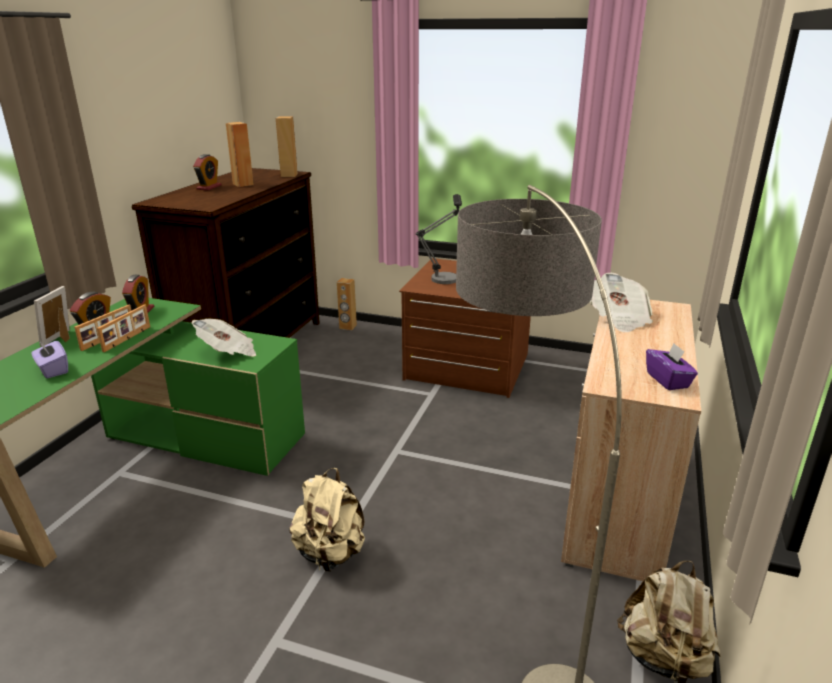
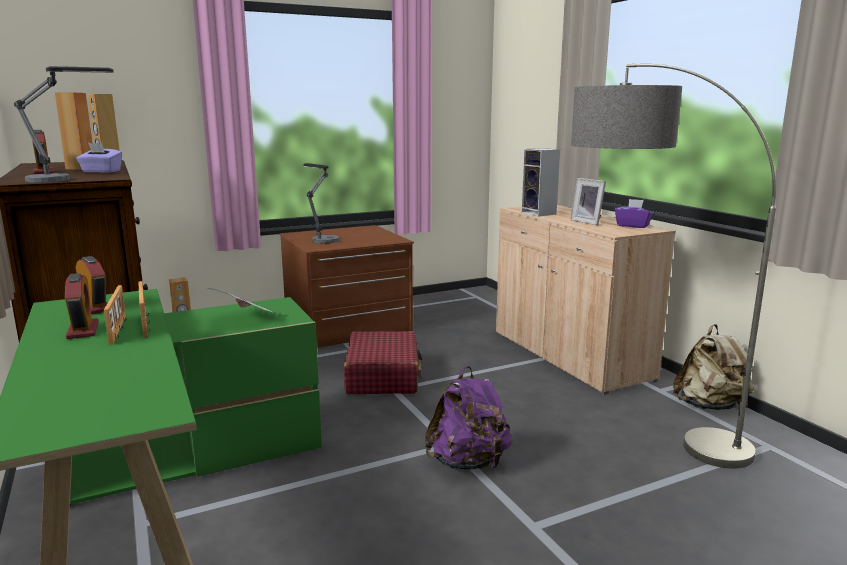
camera: 45 degrees left, 10 degrees down
(53, 370) = (122, 363): purple tissue box -> purple tissue box (101, 171)
(62, 338) = (47, 346): picture frame -> picture frame (588, 222)
(181, 203) = (62, 179): none -> table lamp
(330, 553) = (468, 463): beige backpack -> purple backpack
(410, 433) = (383, 376): none -> red suitcase
(619, 319) = (540, 213): newspaper -> speaker

